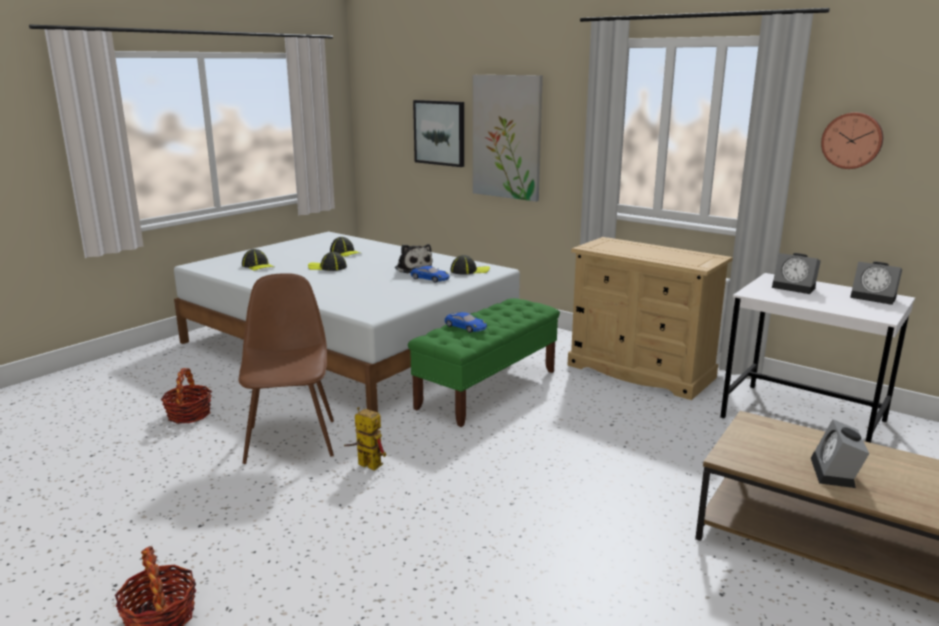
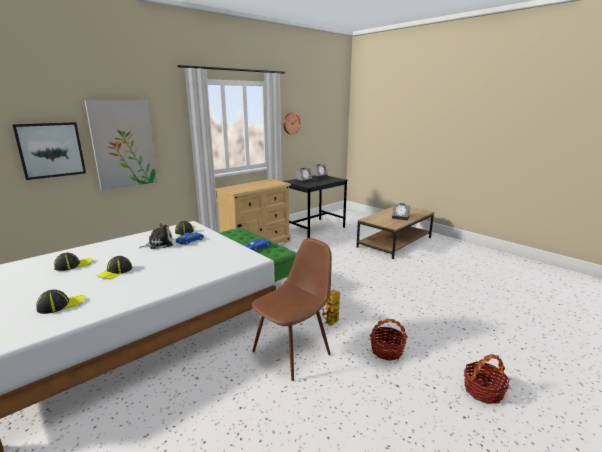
camera: 80 degrees left, 0 degrees up
(189, 414) = (226, 414): basket -> basket (386, 351)
(291, 439) = (293, 352): brown chair -> brown chair turned 135 degrees clockwise
(804, 419) = (314, 228): white desk -> black desk

